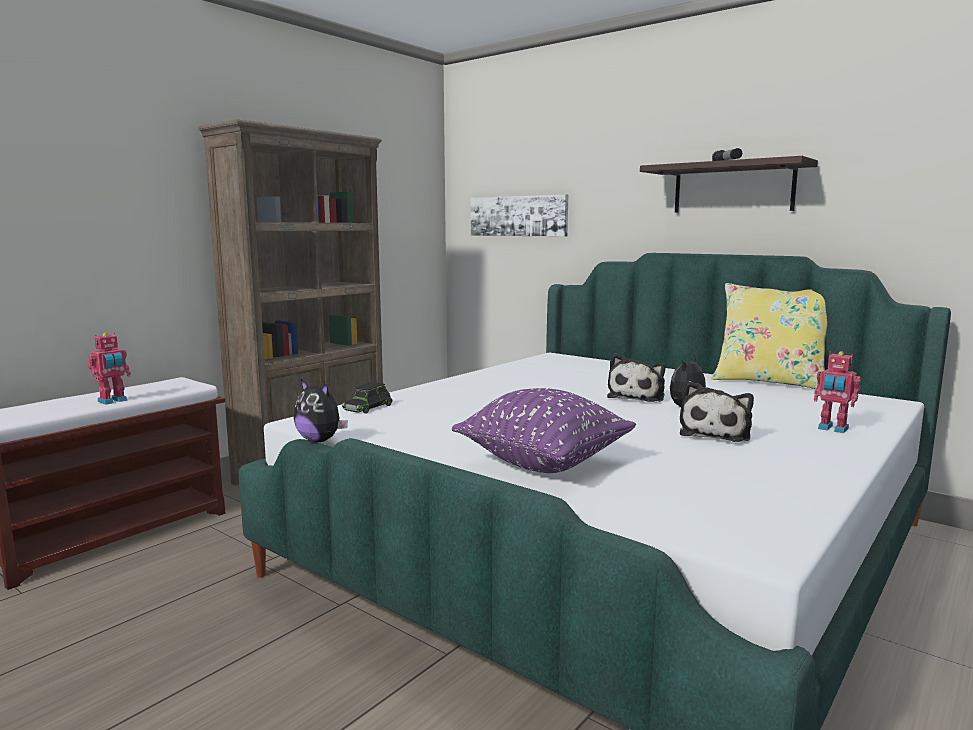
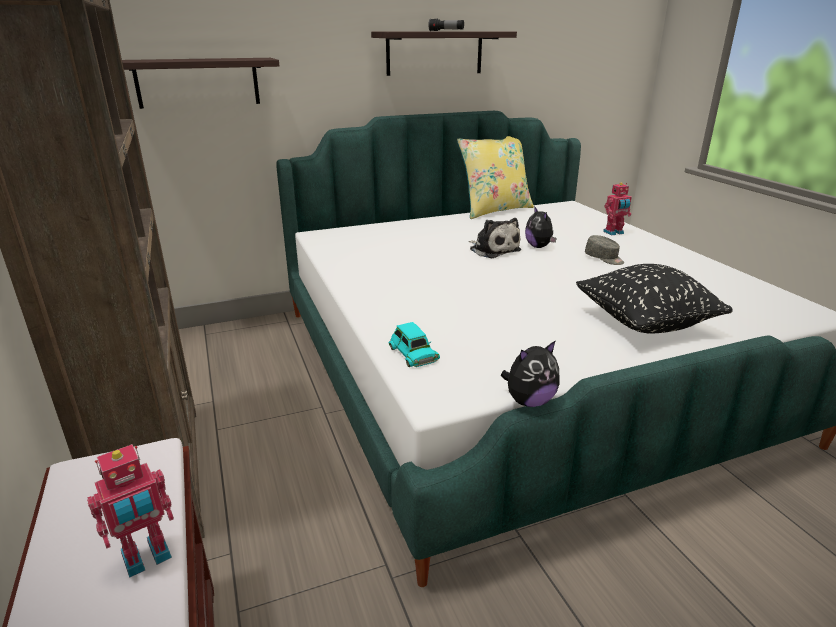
camera: 60 degrees left, 15 degrees up
(113, 401) = (147, 558): toy robot -> toy robot turned 75 degrees clockwise
(368, 407) = (413, 353): black toy car -> turquoise toy car
(518, 216) = (198, 82): picture -> shelf
(544, 463) = (645, 323): purple pillow -> black pillow
(716, 433) = (604, 258): plush toy -> grey cap

